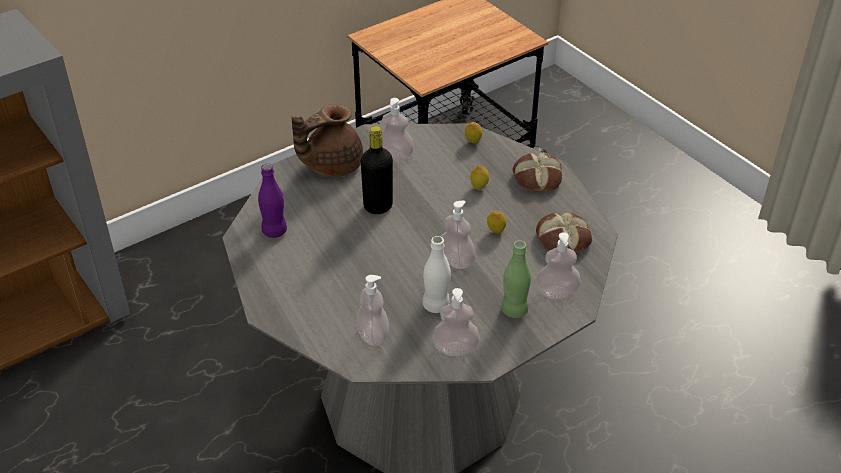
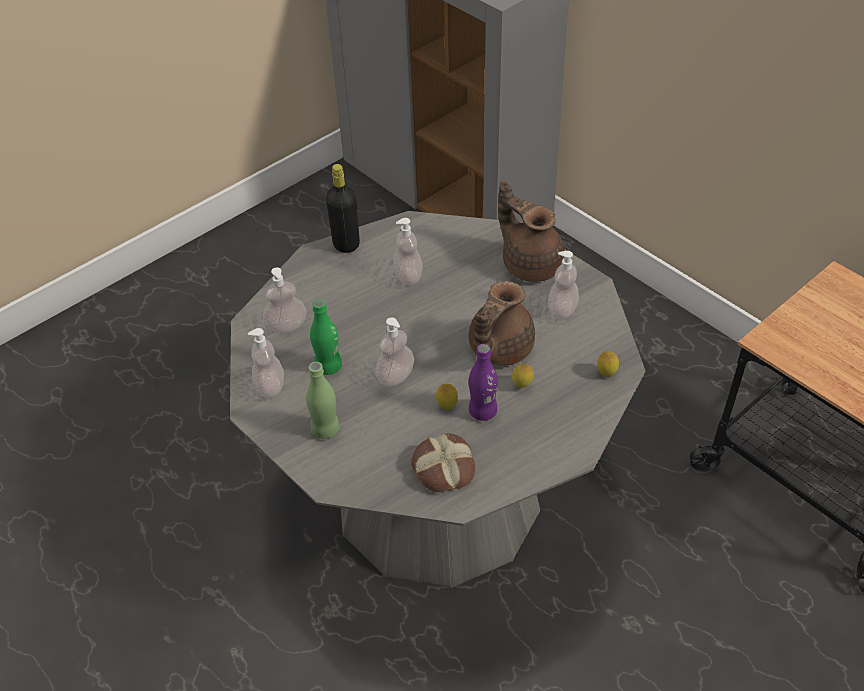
camera: 85 degrees right, 5 degrees up
(274, 231) = (421, 241): purple bottle -> purple bottle (482, 411)
(378, 206) = (471, 307): black bottle -> black bottle (346, 244)
(435, 196) = (498, 349): none -> brown teapot
(436, 305) = (328, 367): white bottle -> green bottle
(536, 178) = (552, 438): bread -> none
(556, 292) = (355, 465): soap dispenser -> soap dispenser (408, 276)

